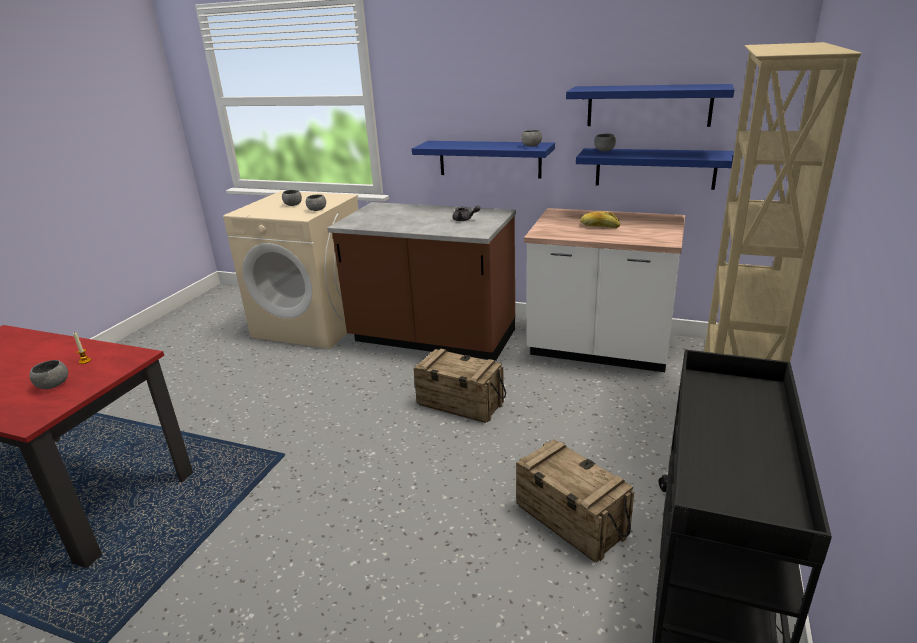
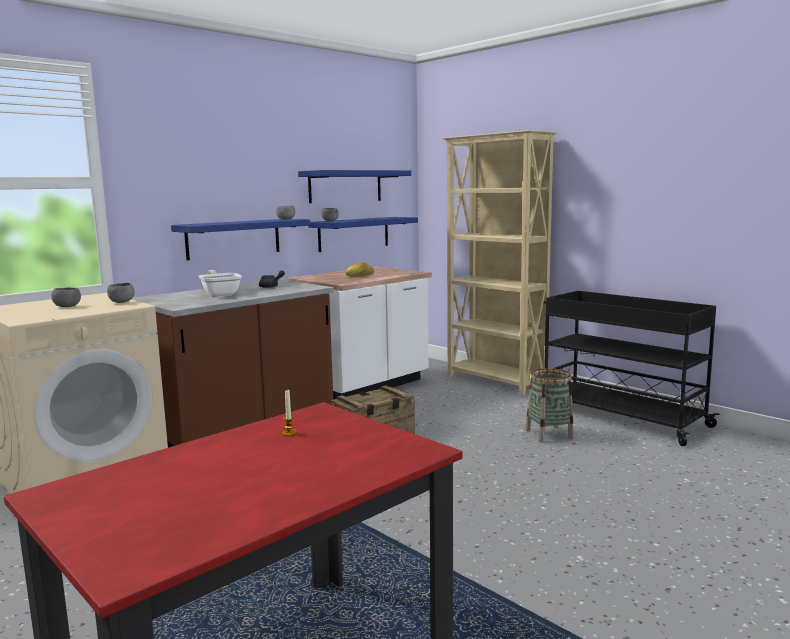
camera: 65 degrees left, 15 degrees down
(53, 385) = (339, 445): grey bowl -> none
(410, 217) = (220, 294): none -> frying pan
(570, 520) = (549, 434): crate -> basket

